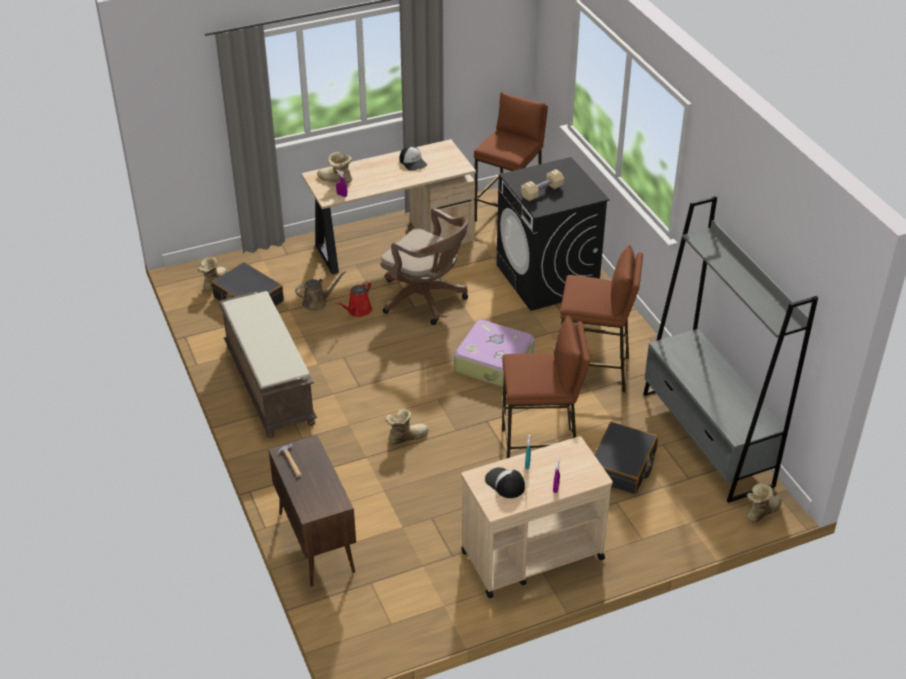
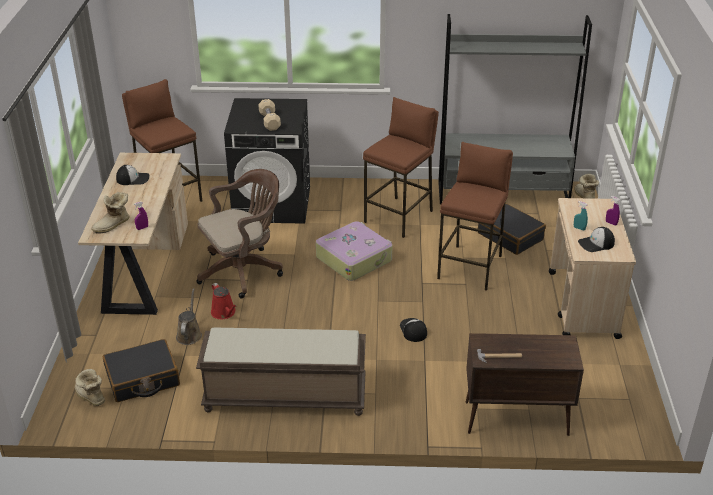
camera: 65 degrees left, 5 degrees down
(406, 436) = (413, 330): boot -> cap

